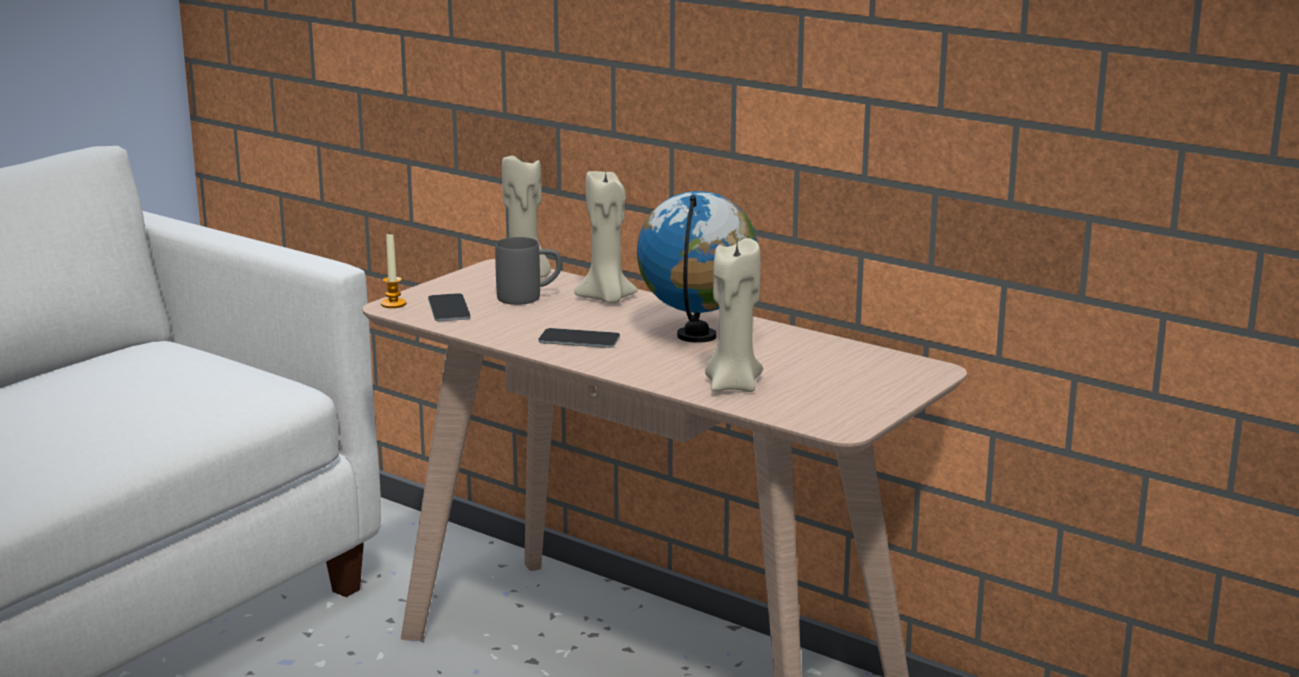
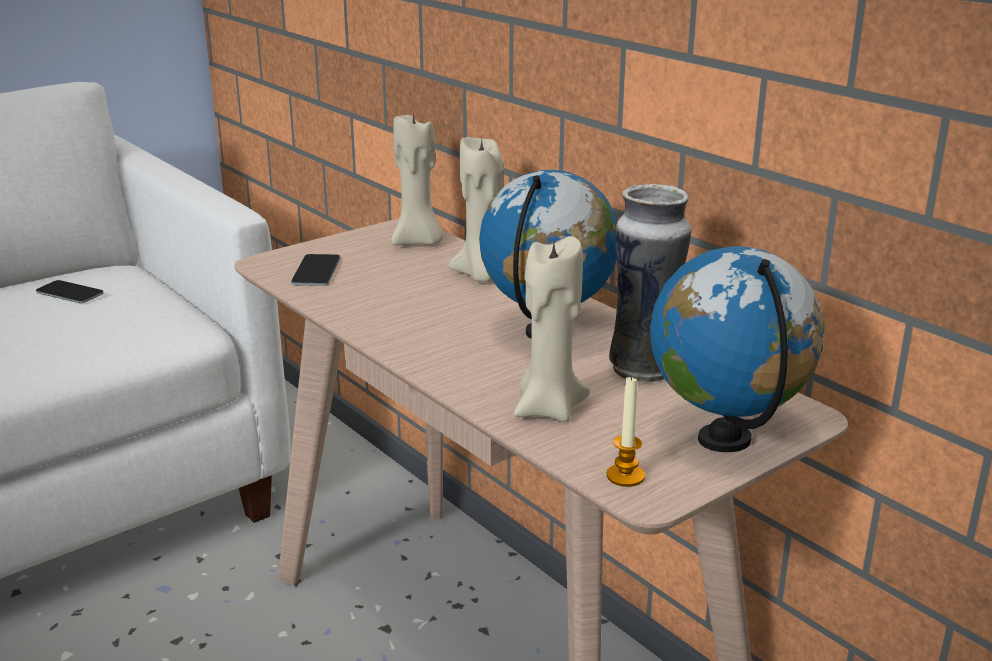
camera: 15 degrees right, 5 degrees up
(393, 304) = (268, 260): candle -> candle (625, 476)
(529, 297) = (404, 266): grey mug -> none
(579, 339) = (418, 324): phone -> phone (69, 293)
(792, 352) = (644, 369): none -> vase
(881, 390) = (725, 440): none -> globe

